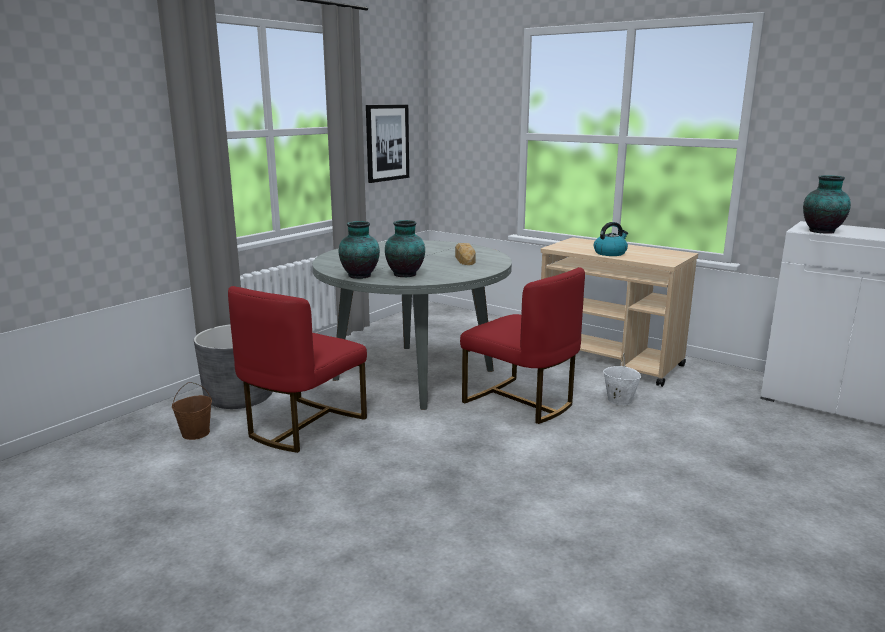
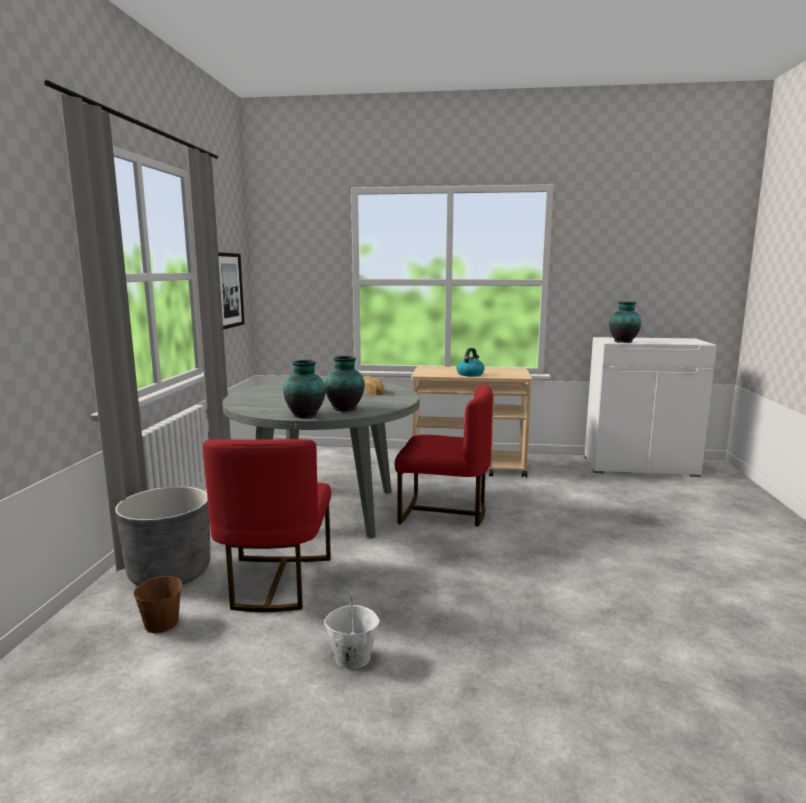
camera: 30 degrees left, 5 degrees down
(619, 400) = (511, 494): white bucket -> white bucket (352, 658)

